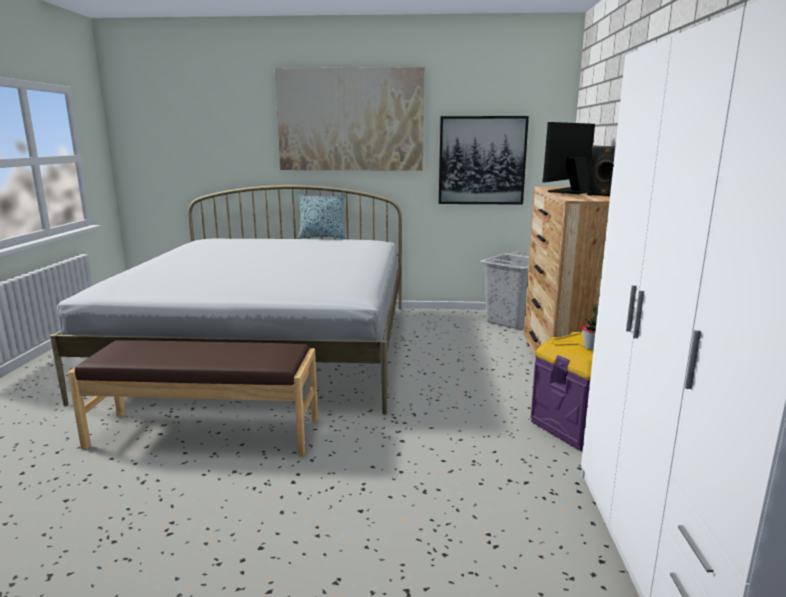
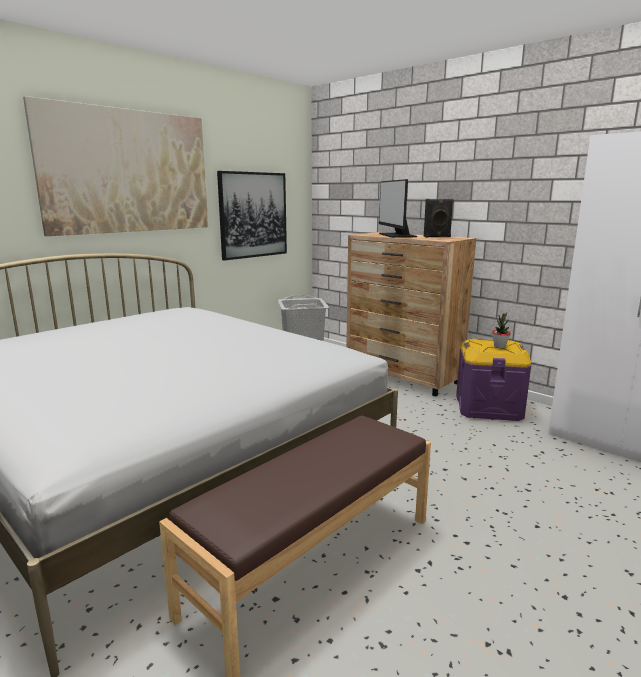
camera: 50 degrees left, 0 degrees up
(322, 237) = (116, 316): pillow -> none

